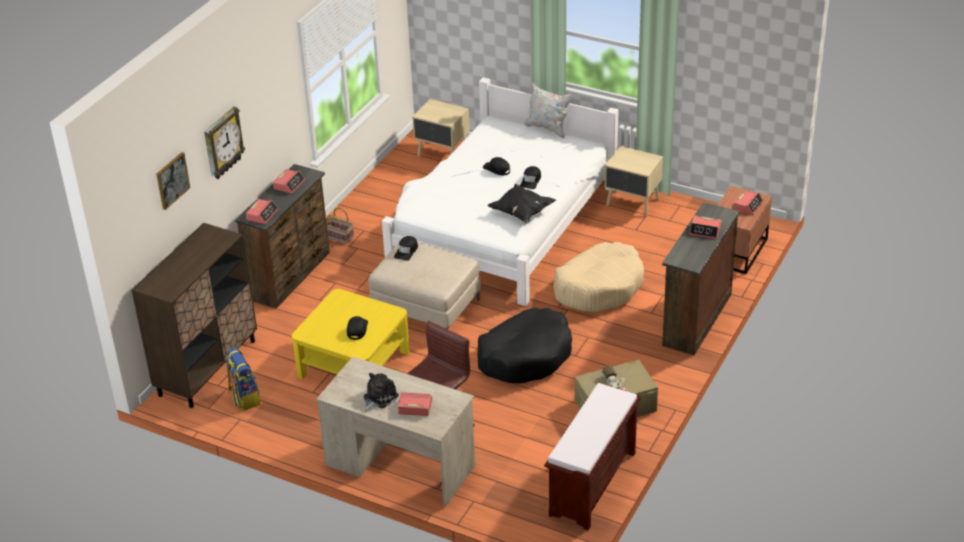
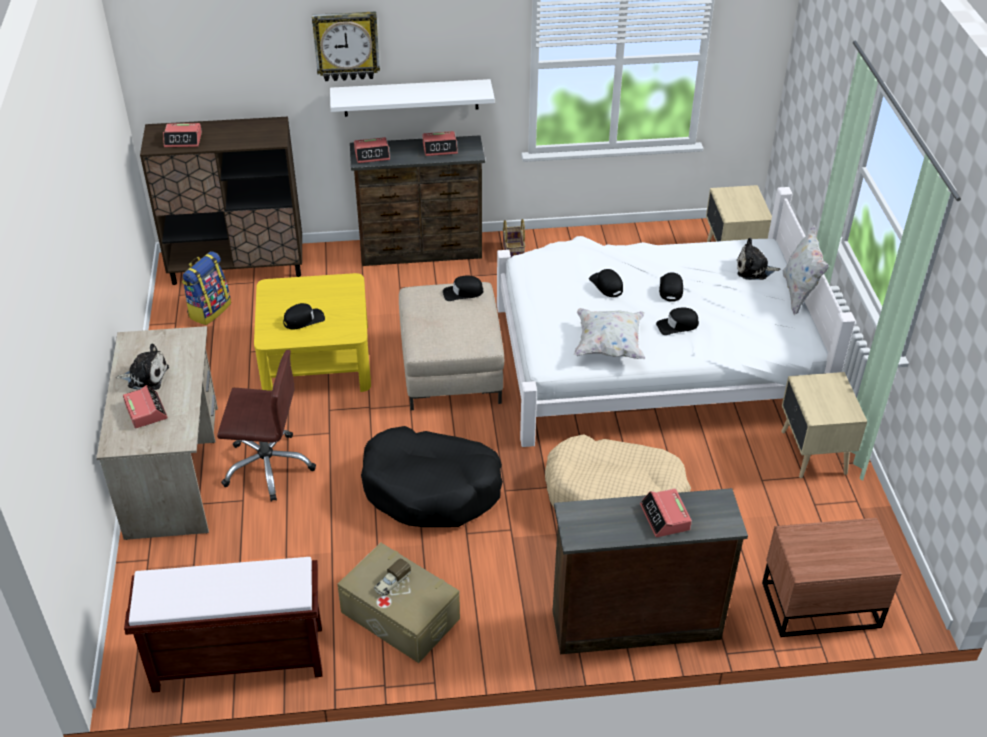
camera: 55 degrees right, 5 degrees up
(172, 180) = (242, 42): picture -> none
(256, 160) = (411, 97): none -> white shelf
(468, 190) = (606, 285): none -> black cap
(510, 134) = (754, 269): none -> plush toy
(521, 212) = (608, 345): black pillow -> white pillow
(748, 205) = (849, 556): alarm clock -> alarm clock (183, 140)

